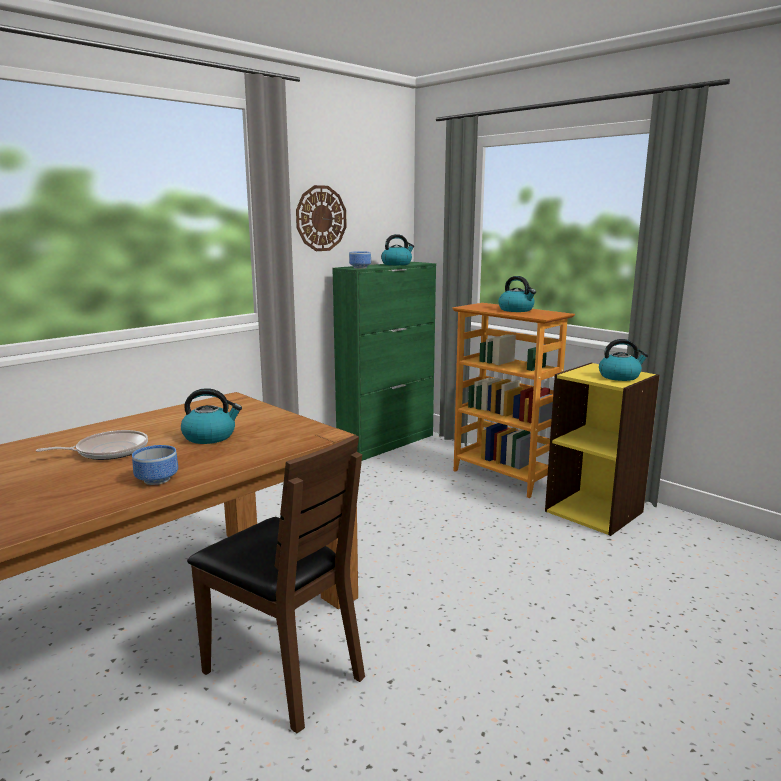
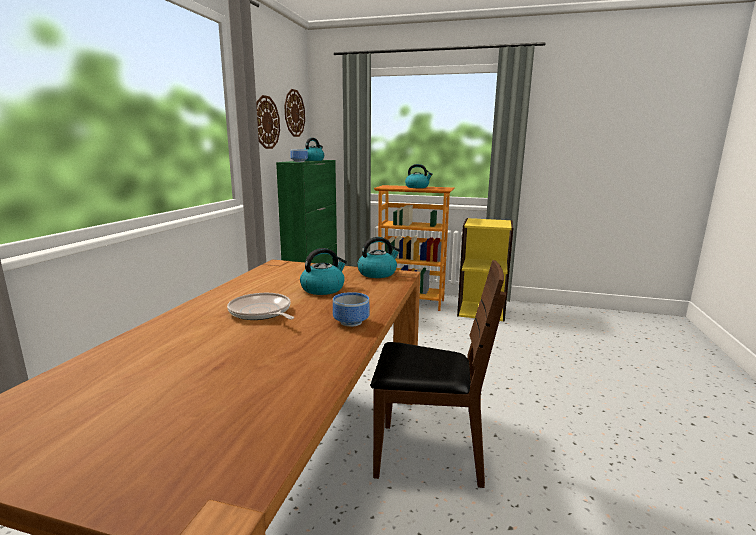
camera: 30 degrees left, 0 degrees up
(108, 451) = (261, 312): frying pan -> frying pan turned 75 degrees counterclockwise
(379, 202) = (294, 113): none -> wall clock
(620, 377) = (497, 223): kettle -> kettle (377, 273)

